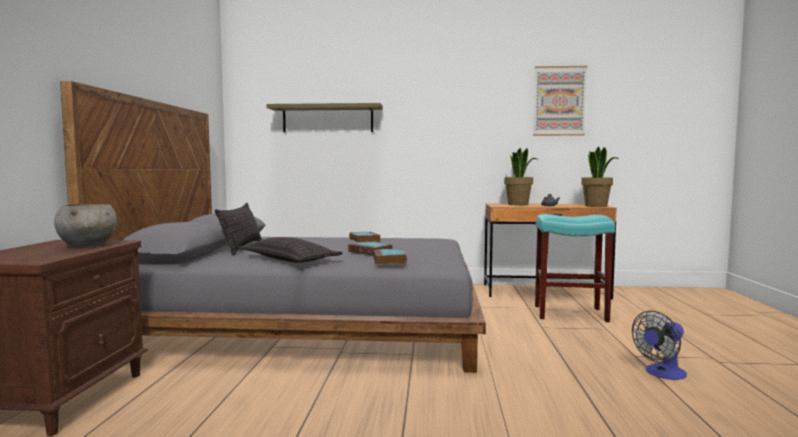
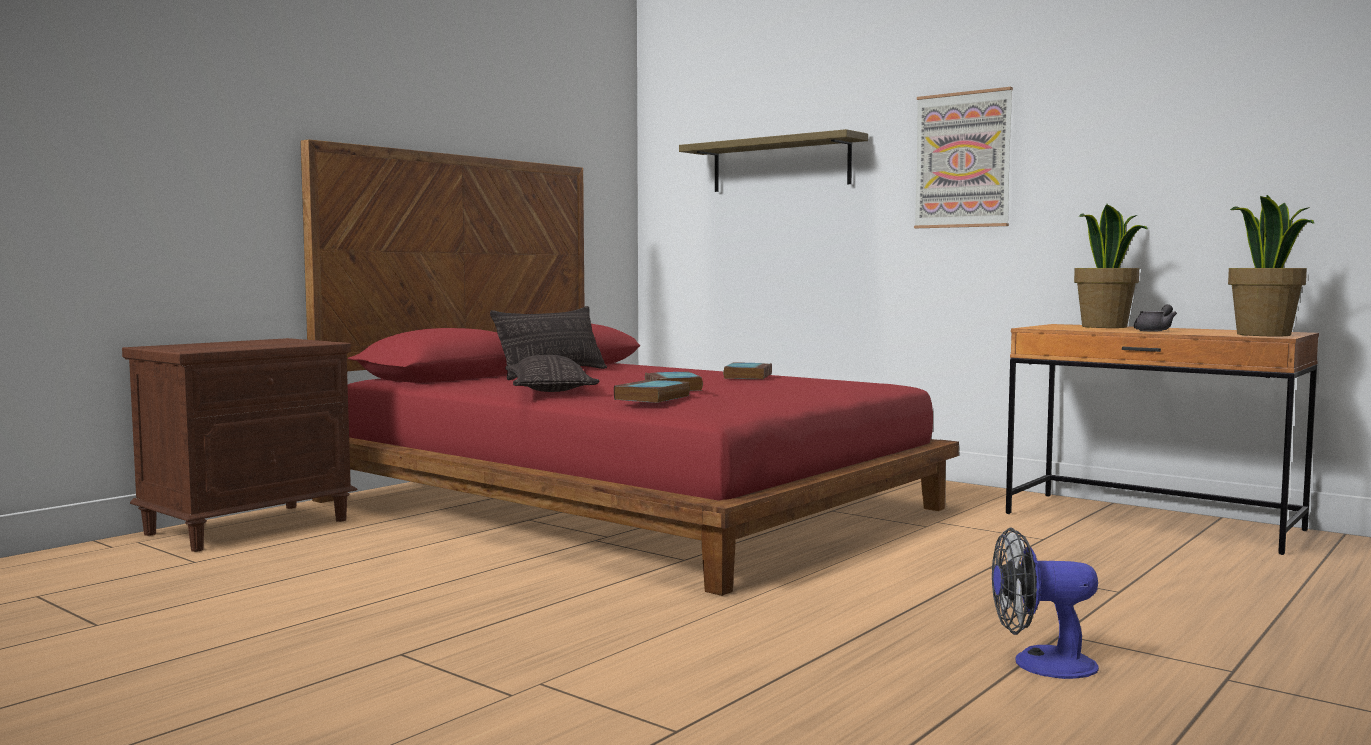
camera: 35 degrees right, 0 degrees up
(88, 246) = (280, 344): grey bowl -> none
(311, 324) = (630, 504): grey bed -> red bed
(559, 101) = (1226, 95): picture -> picture (963, 160)
(569, 313) = (1105, 559): turquoise stool -> none

